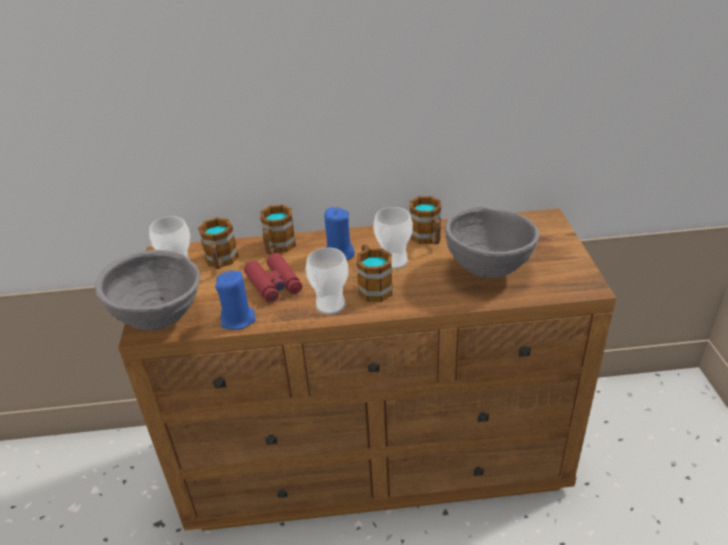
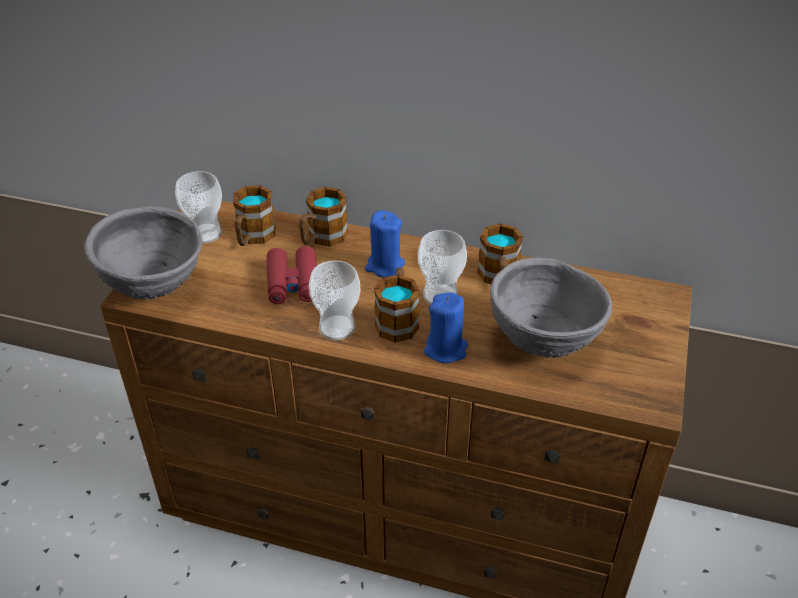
camera: 20 degrees right, 5 degrees up
(238, 319) = (232, 313): blue candle -> blue candle (446, 349)

